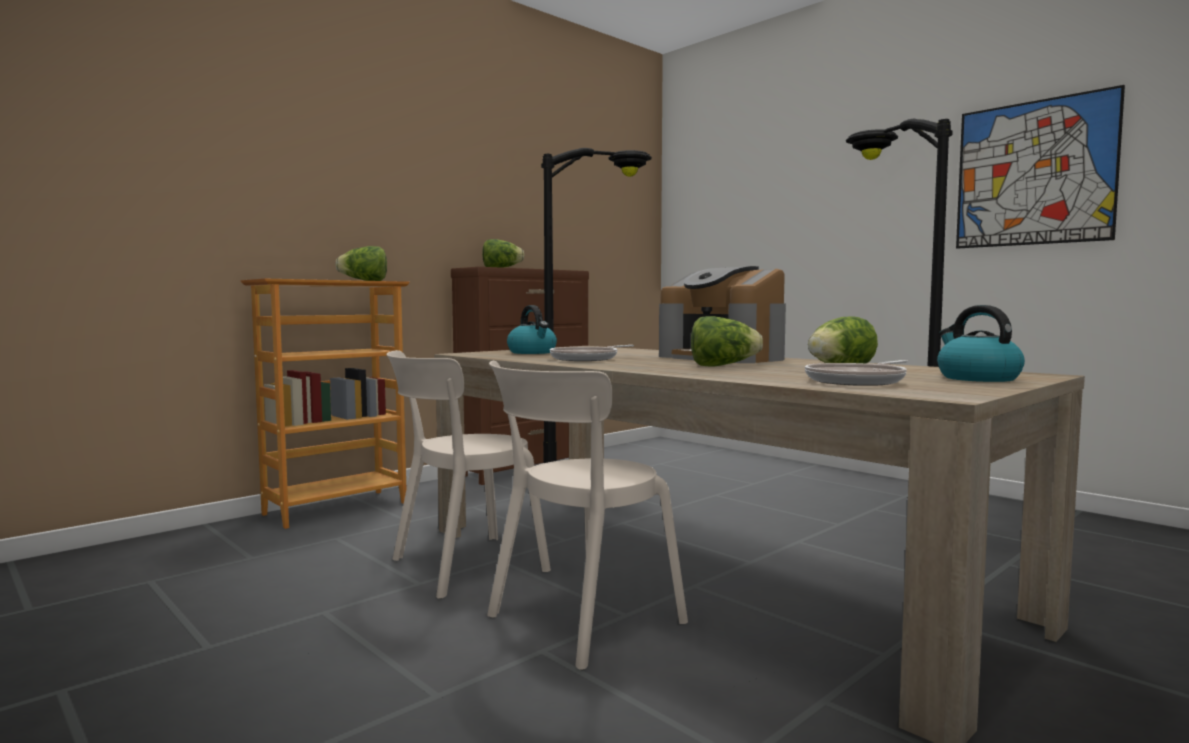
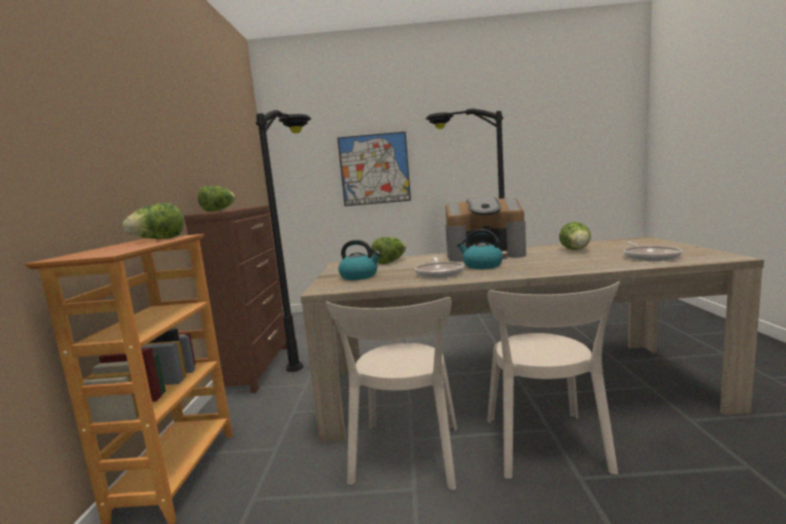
camera: 45 degrees left, 5 degrees up
(722, 366) = (535, 260): lettuce -> lettuce (390, 262)
(977, 378) = (651, 245): kettle -> kettle (482, 266)
(1034, 173) = (502, 139): picture -> picture (374, 169)

